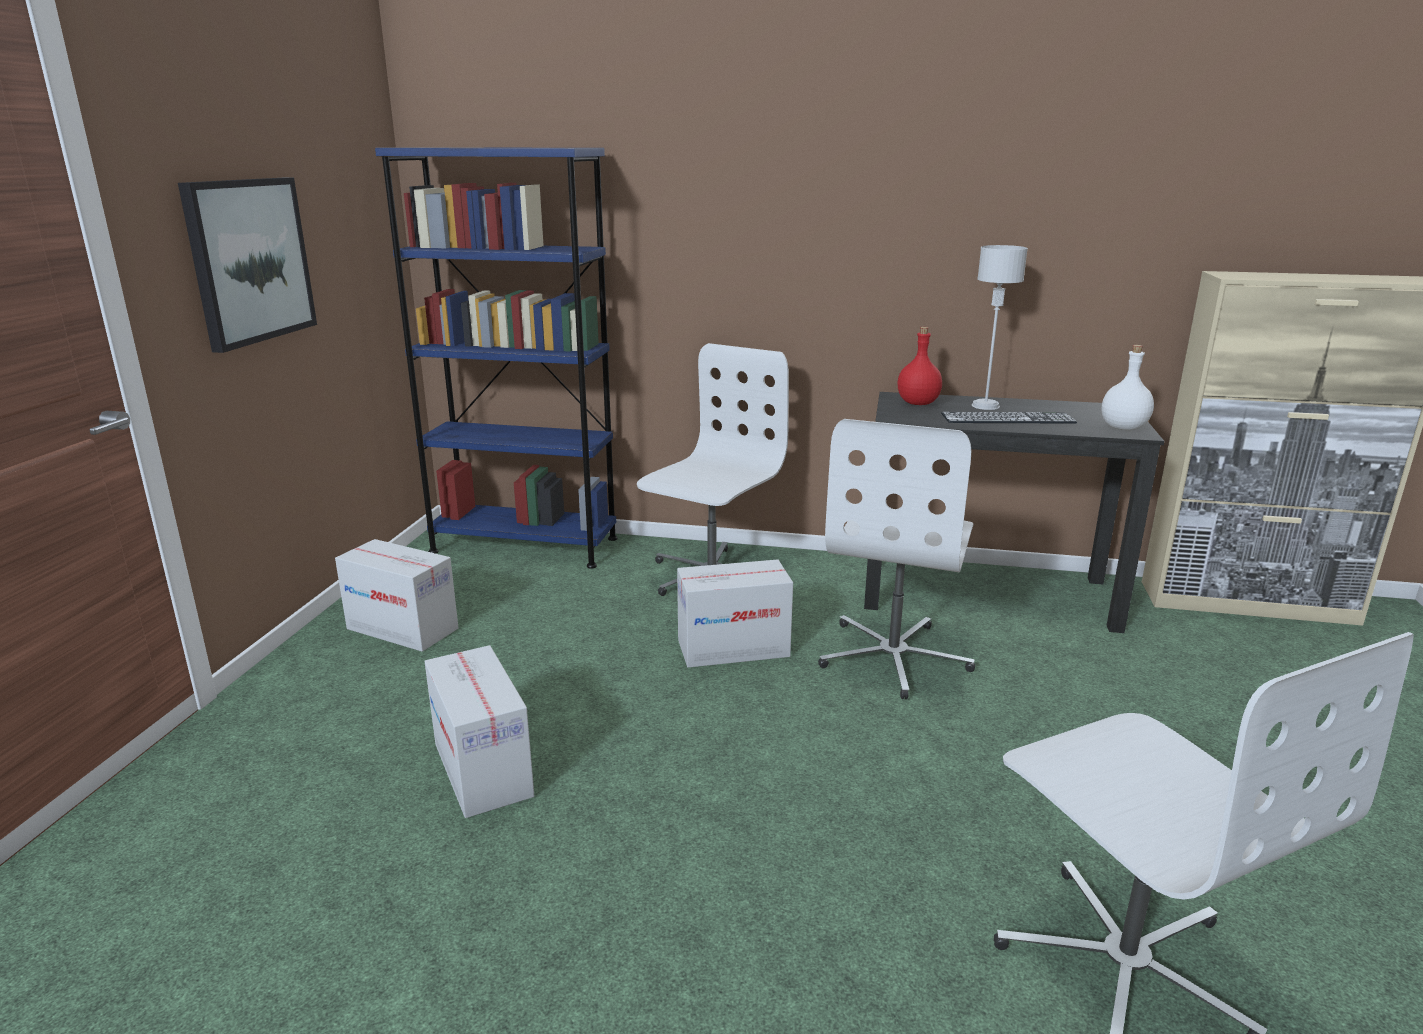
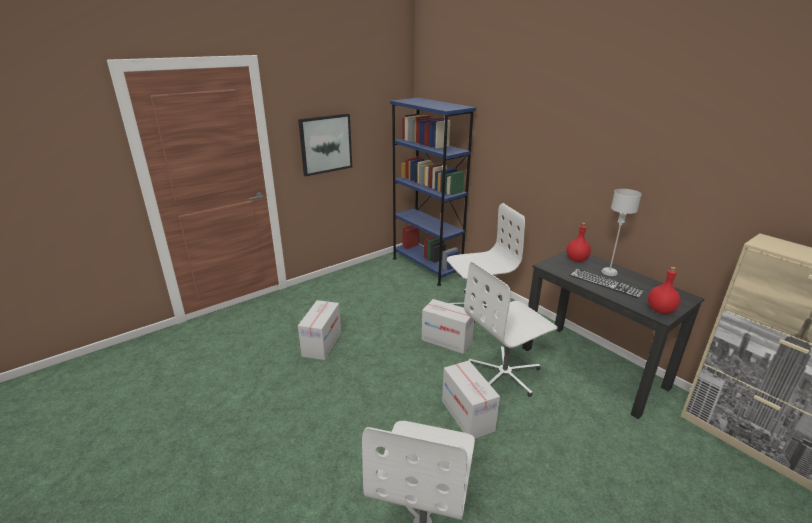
camera: 40 degrees right, 5 degrees up
(403, 628) = (354, 285): cardboard box -> cardboard box (468, 415)
(1122, 428) = (660, 310): white bottle -> red bottle

